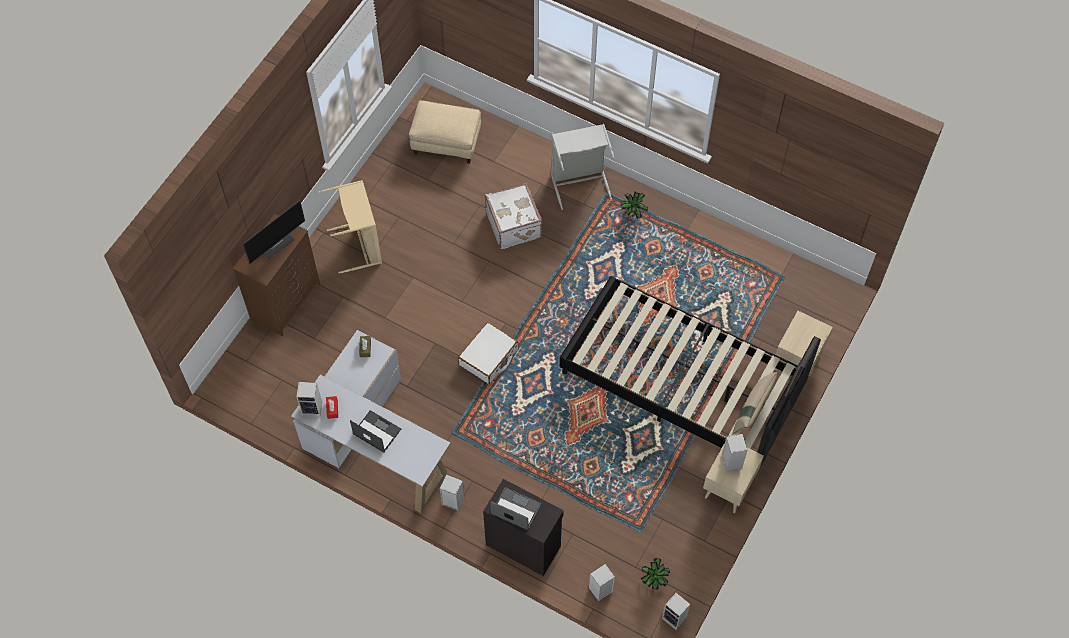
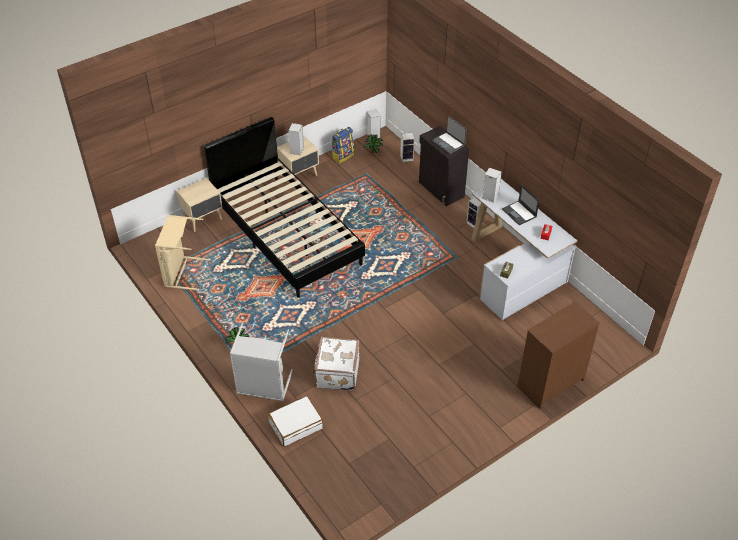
camera: 155 degrees left, 15 degrees down
(275, 242) = (558, 329): monitor -> none
(313, 408) = (559, 239): speaker -> speaker (489, 197)
(361, 245) = (470, 404): beige laundry basket -> beige laundry basket (182, 272)
(447, 141) = (354, 467): beige ottoman -> none
(488, 357) = (408, 291): white suitcase -> white suitcase (296, 425)
(693, 553) = (342, 156): none -> backpack
(752, 410) = (262, 177): beige pillow -> none

